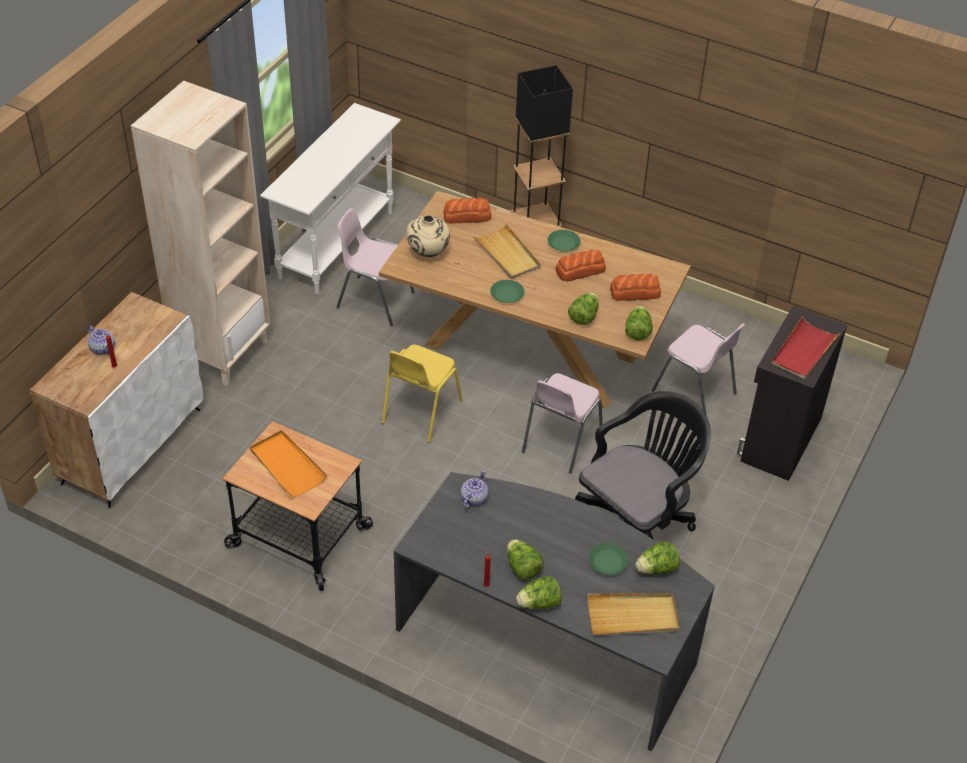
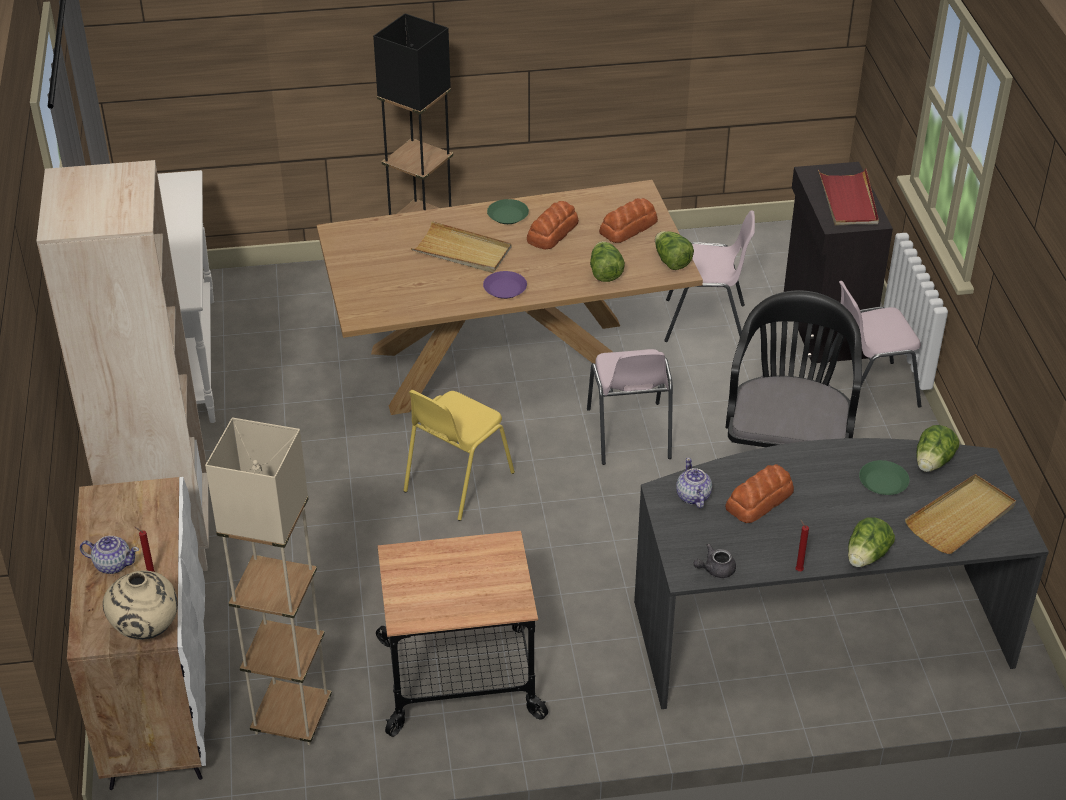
camera: 35 degrees left, 5 degrees down
(187, 502) = (292, 717): none -> beige floor lamp
(287, 466) = (446, 581): orange tray -> none
(374, 300) = (287, 397): pink chair -> pink chair (866, 390)
(420, 412) = (456, 482): yellow chair -> yellow chair turned 45 degrees clockwise
(428, 253) = (376, 288): beige vase -> beige vase (146, 630)
(435, 553) = (715, 569): none -> grey teapot
(467, 216) = (378, 234): bread -> bread (760, 500)
(506, 294) = (504, 289): green plate -> purple plate
(522, 568) = (813, 534): lettuce -> none

